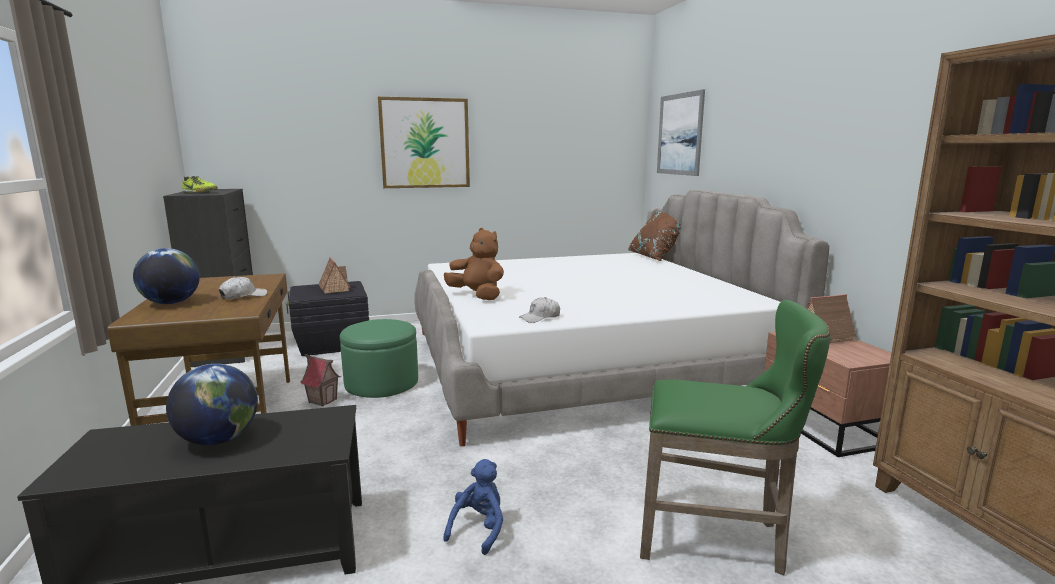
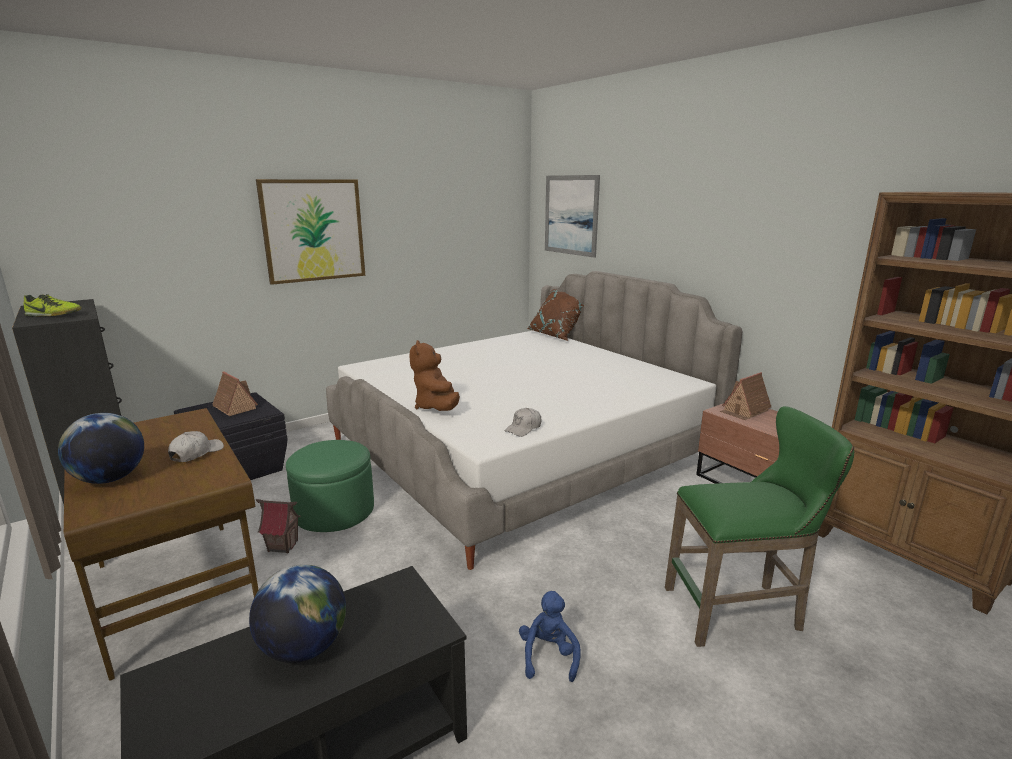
camera: 20 degrees left, 5 degrees up
(477, 296) = (436, 407): brown plush toy -> brown plush toy turned 120 degrees counterclockwise

